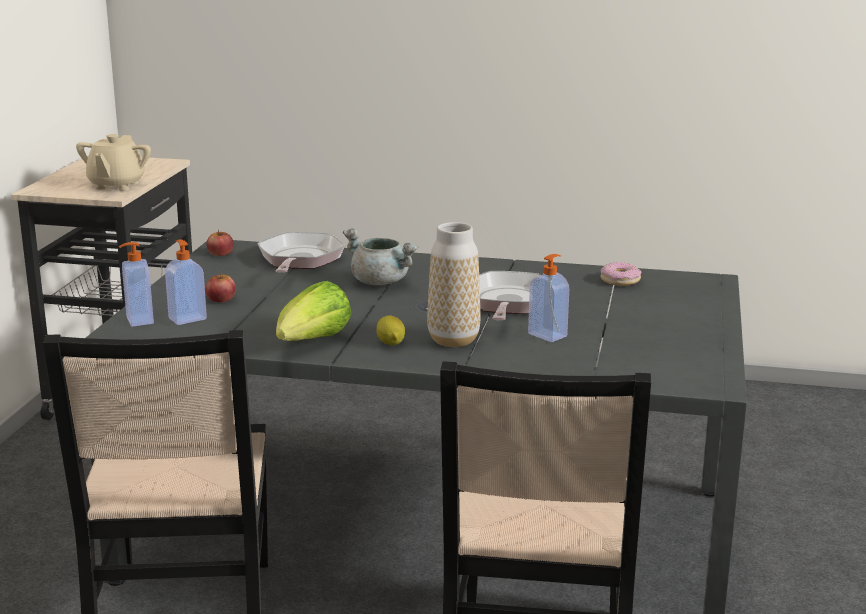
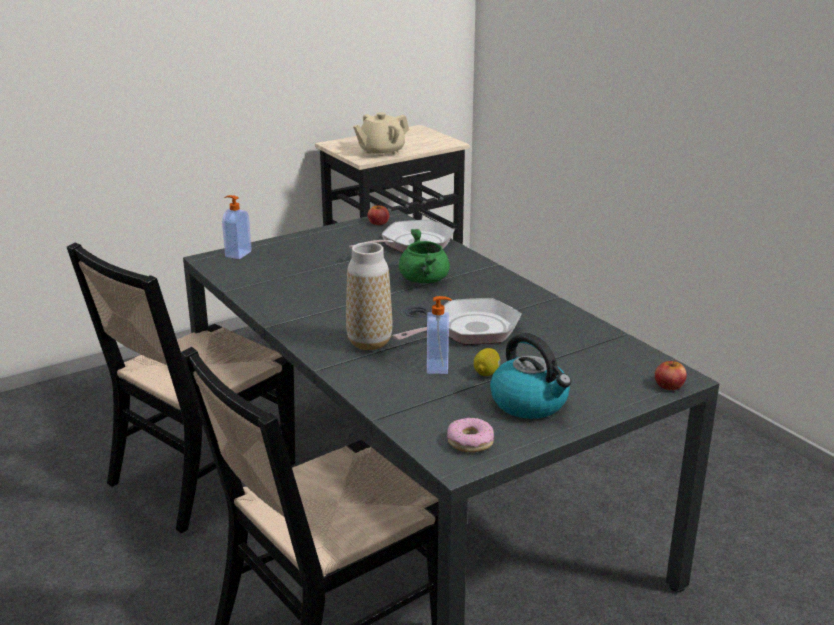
camera: 45 degrees right, 5 degrees up
(187, 318) = (262, 262): soap dispenser -> none
(221, 298) = (308, 256): apple -> apple (669, 385)
(312, 342) = (289, 307): lettuce -> none
(381, 282) = (425, 280): grey cooking pot -> green cooking pot
(390, 343) = (329, 328): lemon -> lemon (487, 373)
(620, 280) = (599, 346): donut -> donut (470, 442)
(665, 331) = (530, 403): none -> kettle

